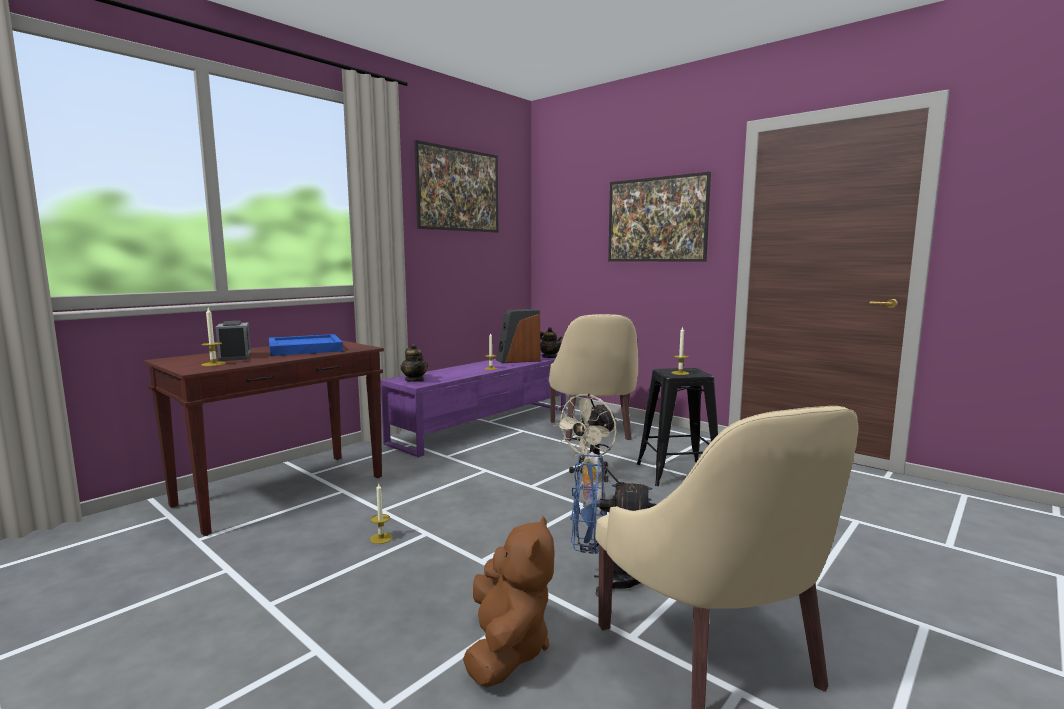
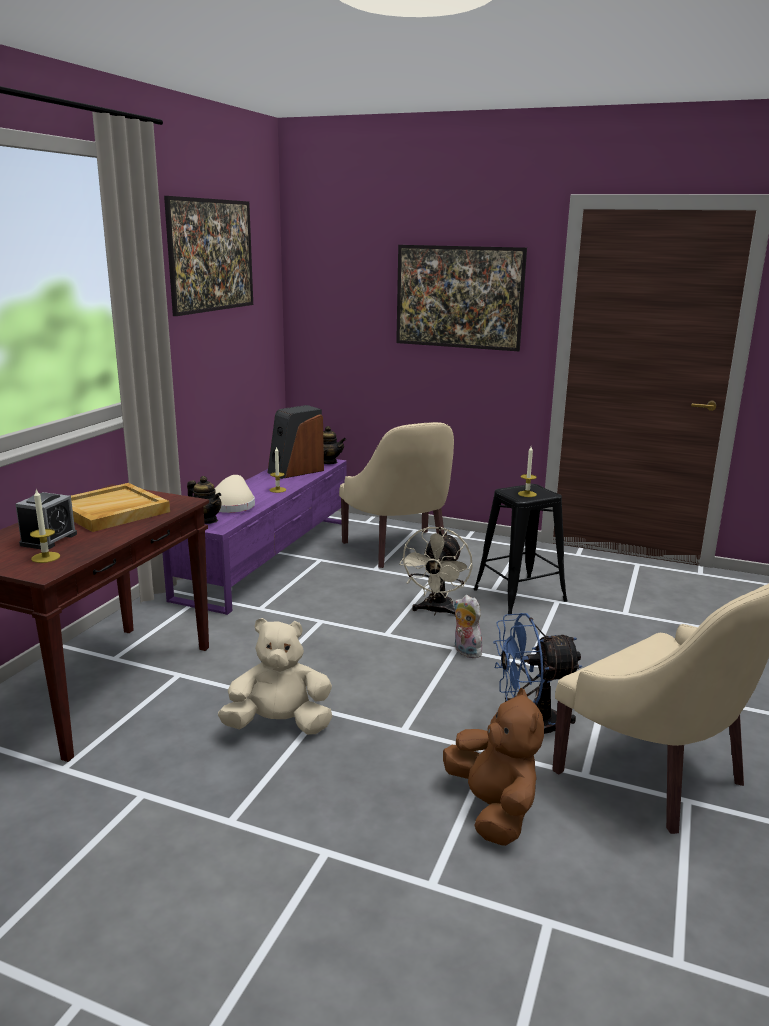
camera: 20 degrees left, 10 degrees up
(235, 357) = (49, 539): alarm clock -> alarm clock turned 60 degrees clockwise
(304, 348) = (111, 511): blue tray -> beige tray
(381, 538) = (279, 725): candle -> beige plush toy
(446, 374) = (232, 505): none -> beige hat

